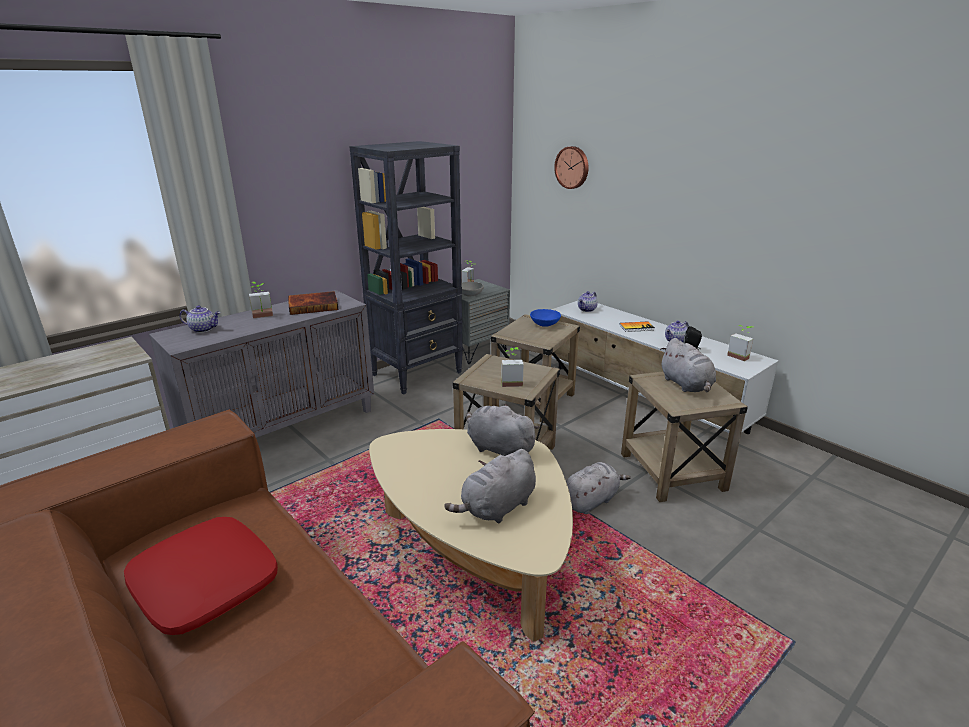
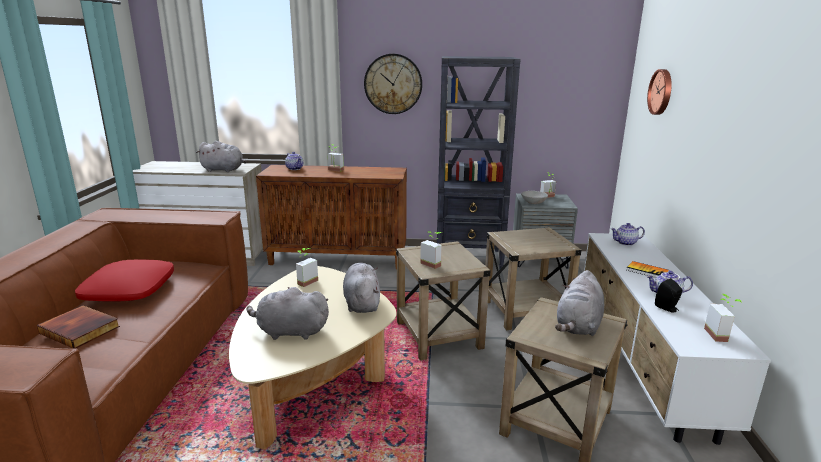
camera: 45 degrees right, 5 degrees down
(283, 429) = (338, 258): grey cabinet -> brown cabinet
(294, 187) = (393, 84): none -> wall clock
(313, 305) = (372, 172): book -> book (81, 329)
(405, 456) = (305, 281): none -> potted plant
(544, 324) = (549, 238): blue bowl -> none
(591, 501) = (444, 398): grey plush toy -> grey plush toy (224, 170)

